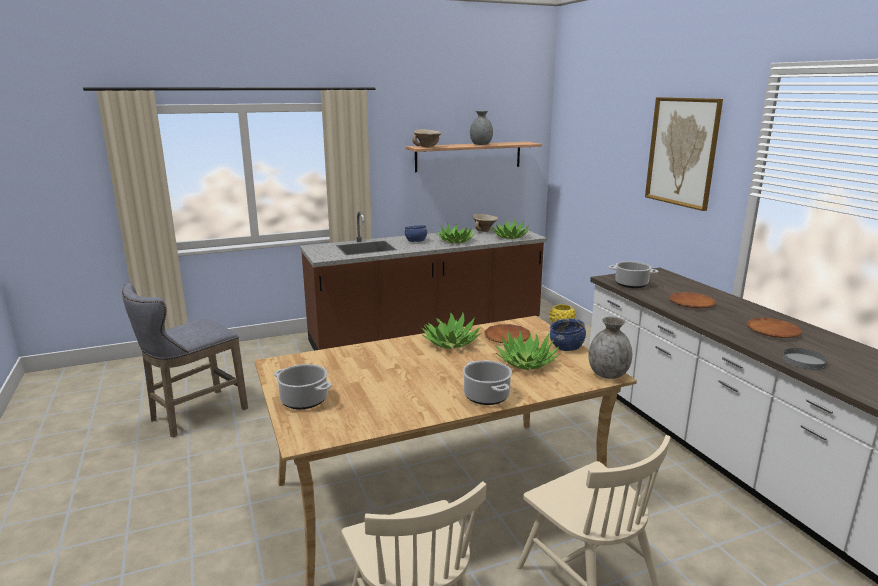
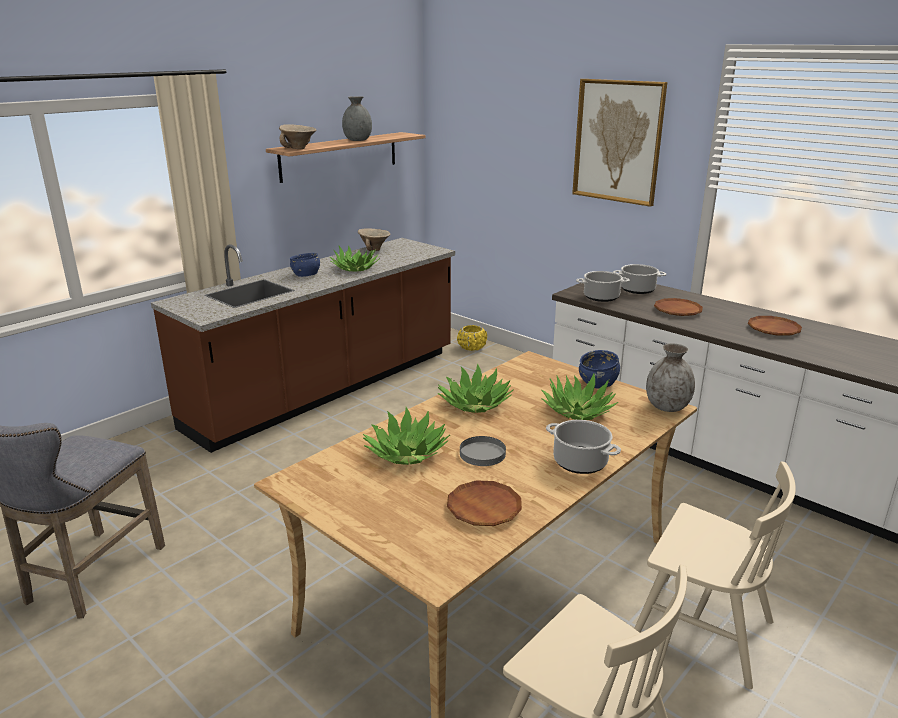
camera: 25 degrees left, 5 degrees up
(303, 400) = (381, 523): cooking pot -> cooking pot (637, 290)
(507, 337) = (527, 384): brown plate -> brown plate (484, 508)
(510, 237) = (413, 254): potted plant -> potted plant (406, 453)
(804, 361) = (828, 356): grey plate -> grey plate (483, 453)

